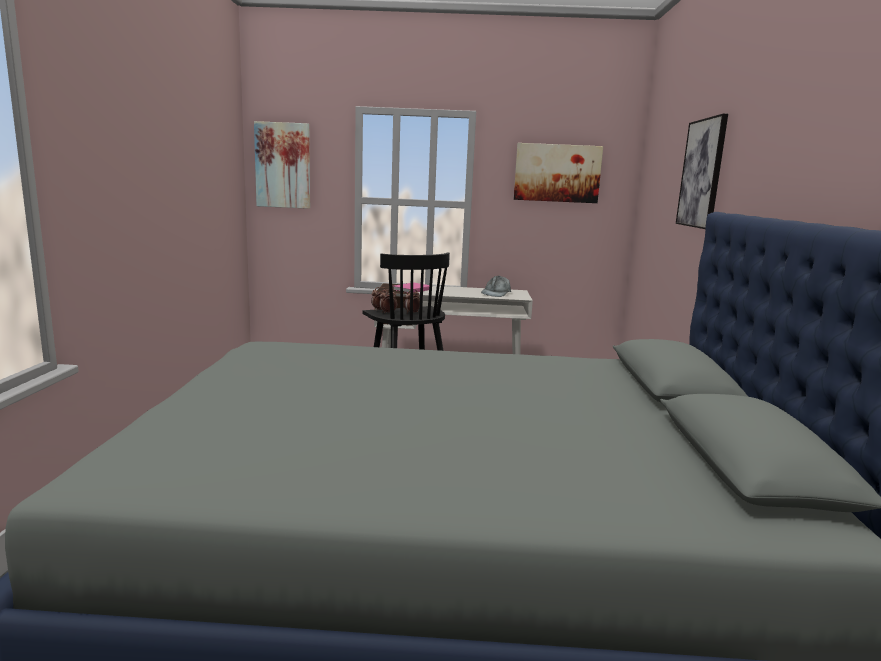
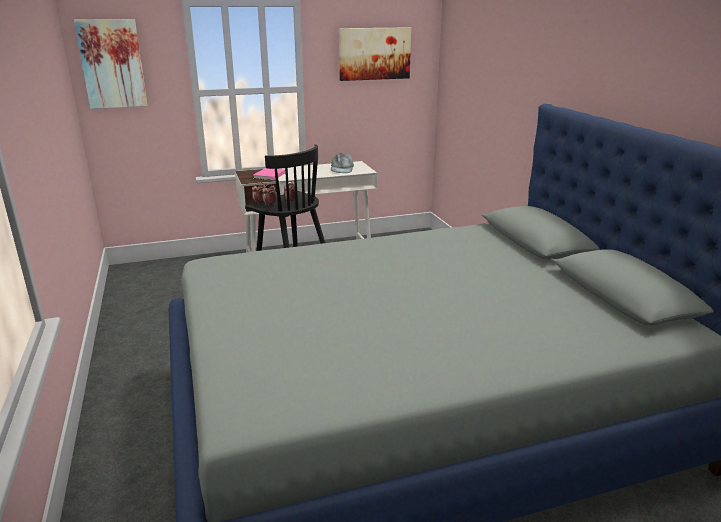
camera: 20 degrees left, 10 degrees up
(702, 173) = (517, 64): picture -> none

